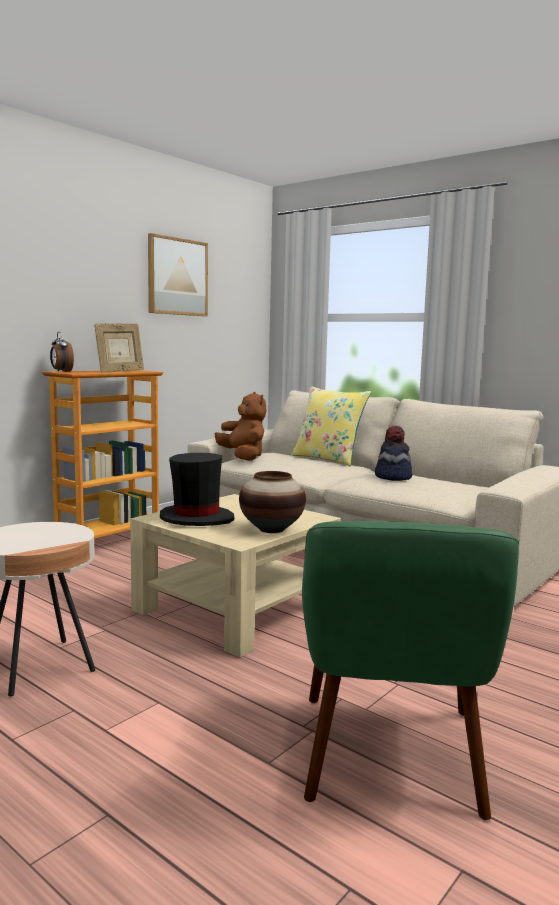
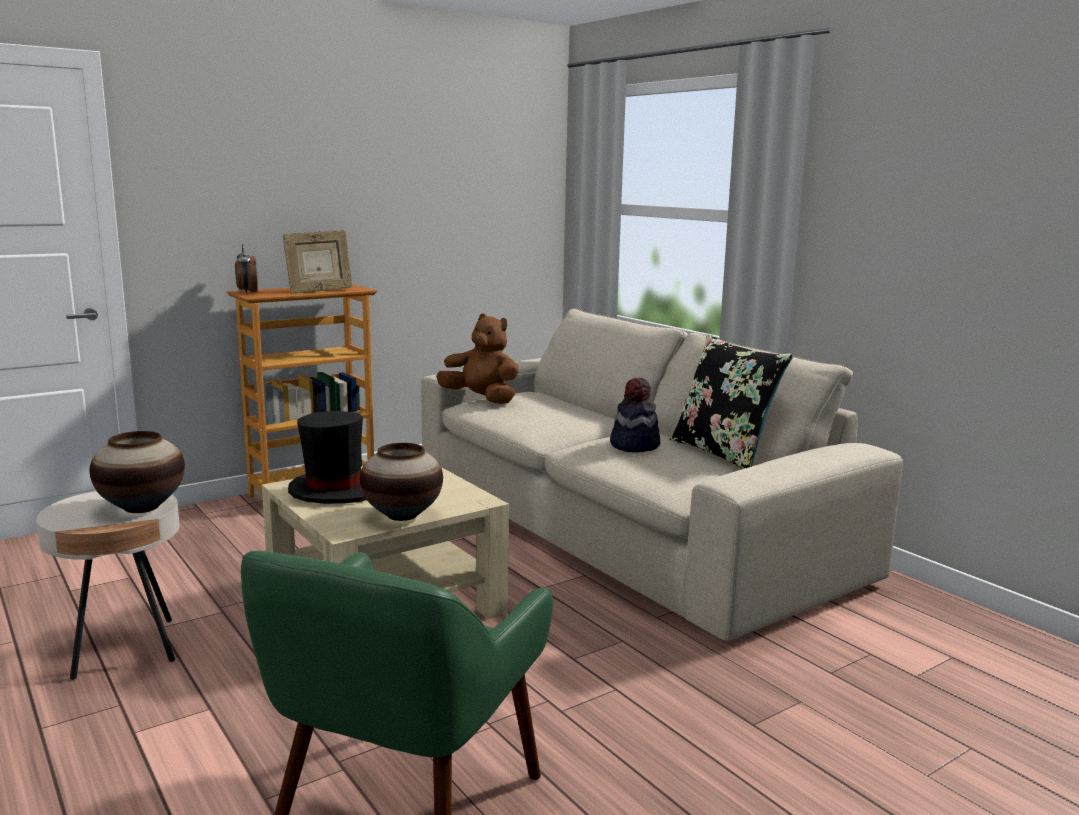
camera: 15 degrees right, 5 degrees up
(63, 534) = (141, 507): none -> vase
(177, 277) = (417, 162): picture -> none
(243, 457) = (481, 399): brown plush toy -> brown plush toy turned 45 degrees counterclockwise
(328, 459) = (591, 408): yellow pillow -> none
(455, 479) = (723, 453): none -> black pillow

